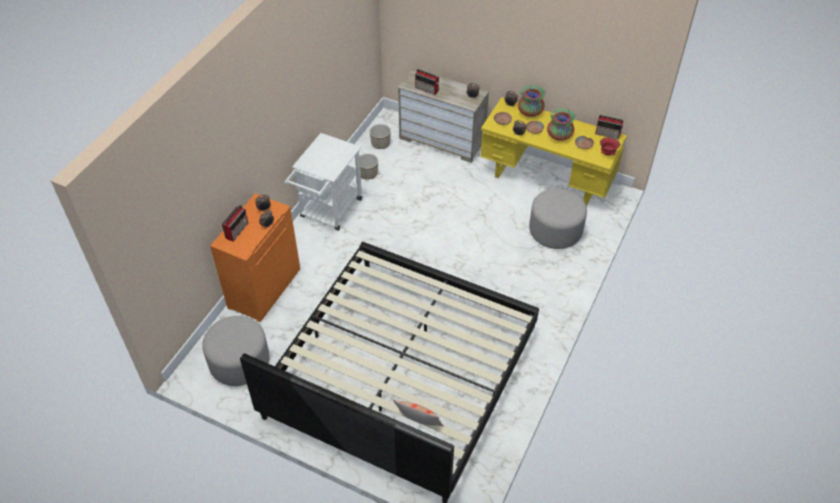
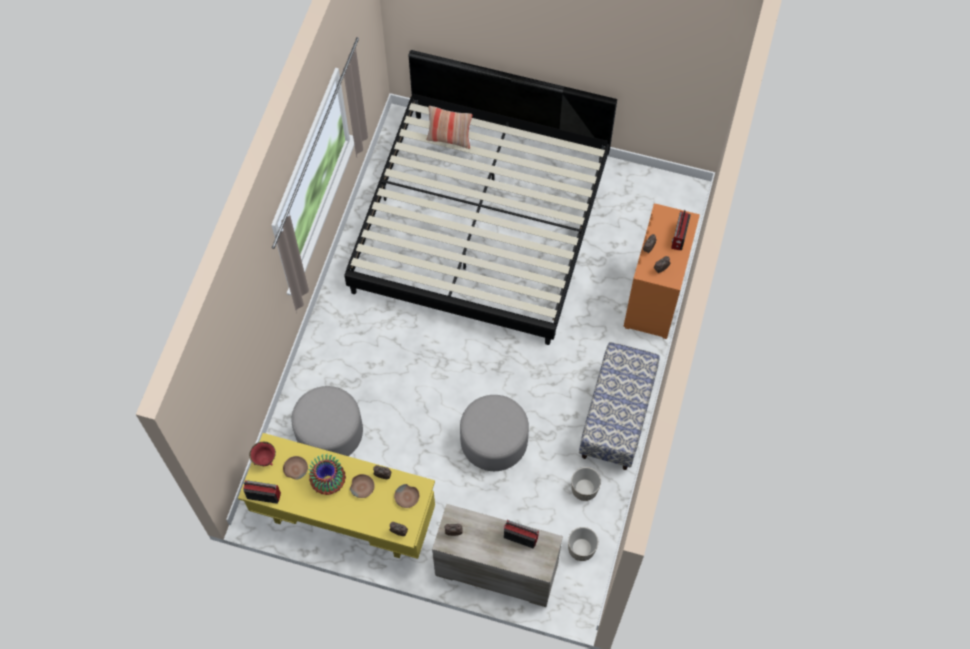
camera: 170 degrees right, 15 degrees up
(239, 362) = (647, 210): grey ottoman -> grey ottoman (494, 441)
(328, 211) = (617, 417): white cart -> bench
(530, 112) = (370, 521): vase -> none

